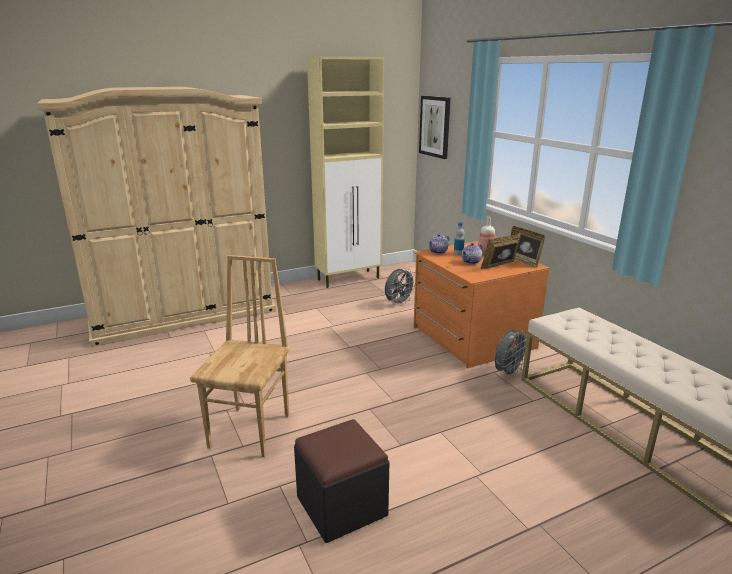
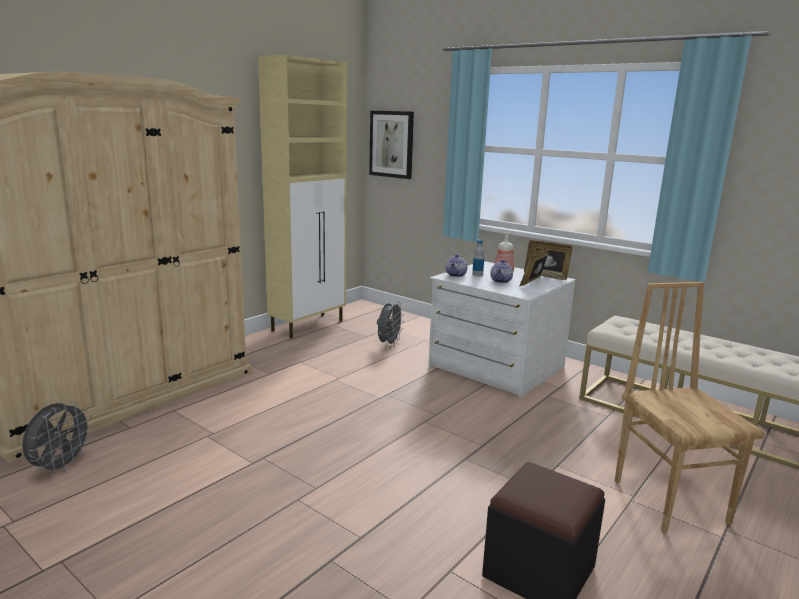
camera: 25 degrees left, 5 degrees down
(251, 431) = (354, 516): brown chair -> brown chair (671, 501)
(471, 338) = (495, 367): orange dresser -> white dresser
(508, 373) = (561, 394): grey fan -> grey fan (61, 466)

